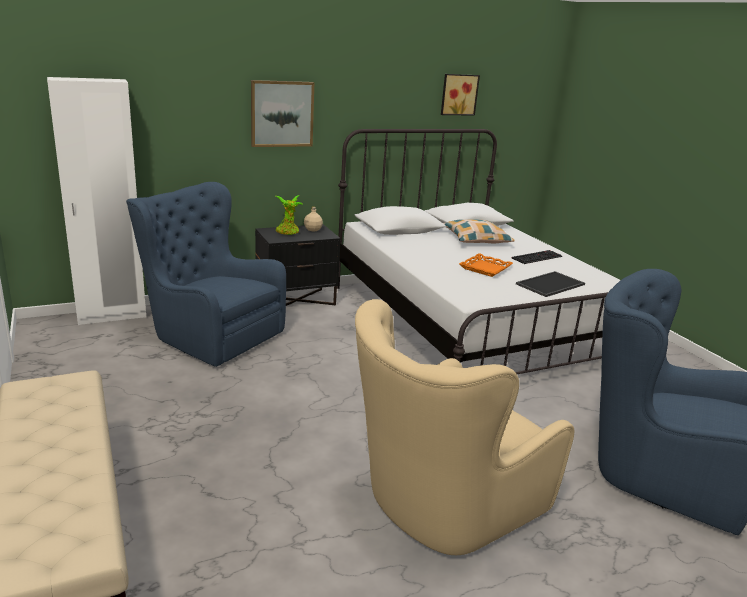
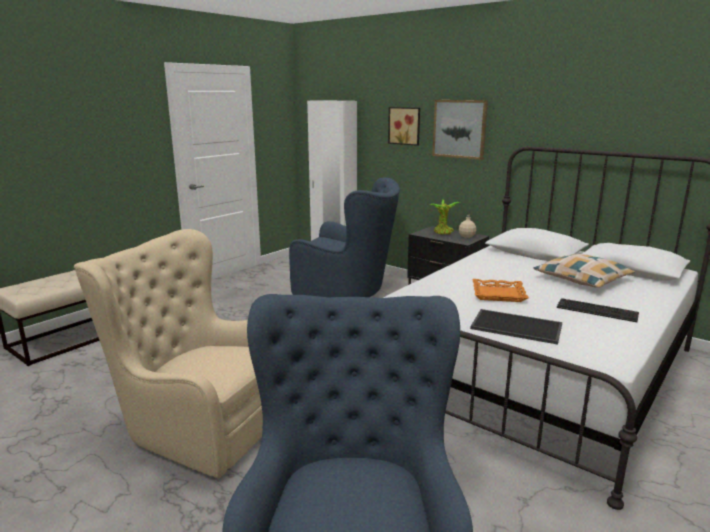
camera: 65 degrees right, 5 degrees down
(208, 334) = (347, 290): blue armchair -> blue armchair turned 105 degrees clockwise
(458, 94) = (666, 112): picture -> picture (405, 126)

